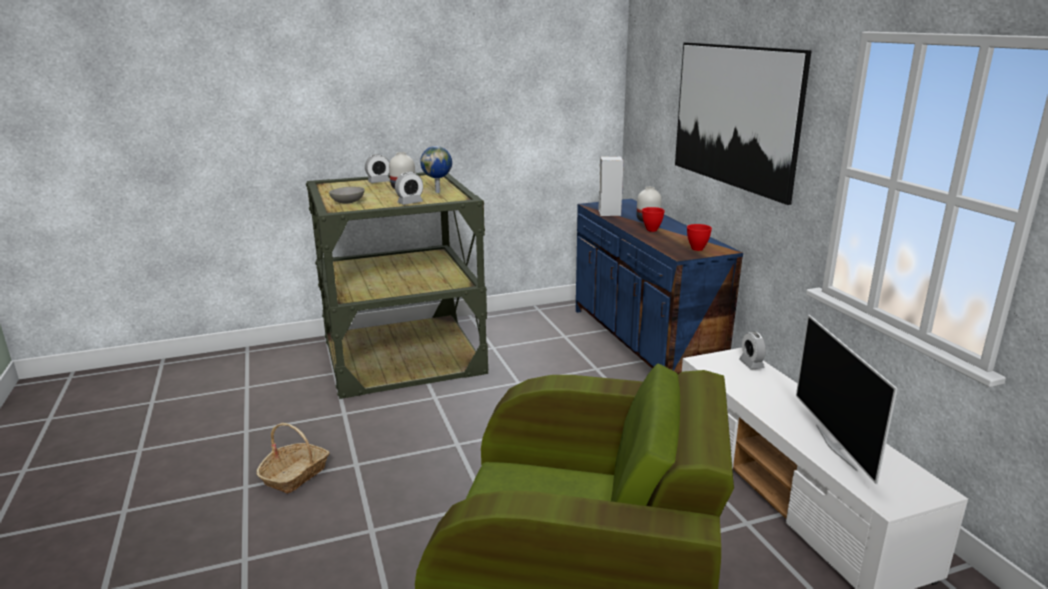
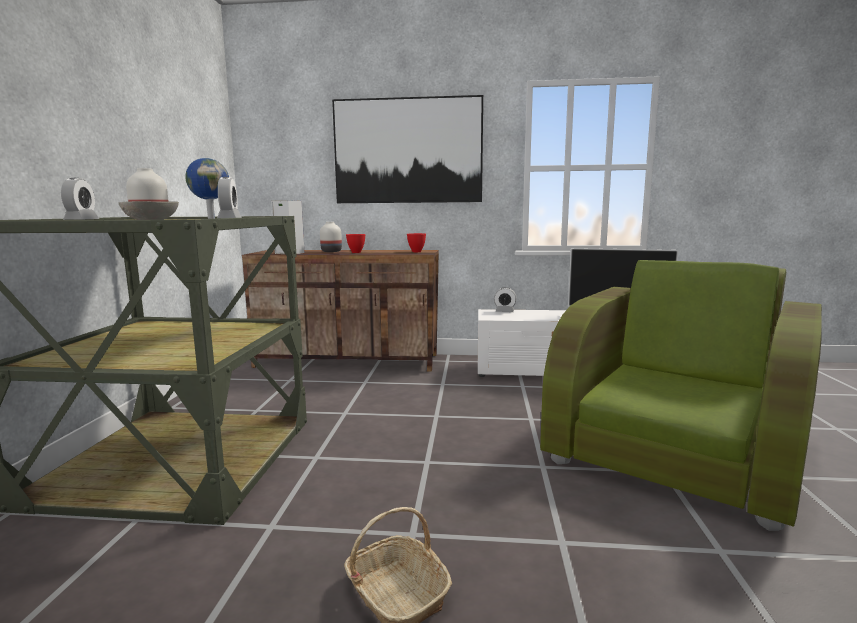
camera: 65 degrees left, 10 degrees down
(642, 343) = (348, 361): blue cabinet -> brown cabinet

